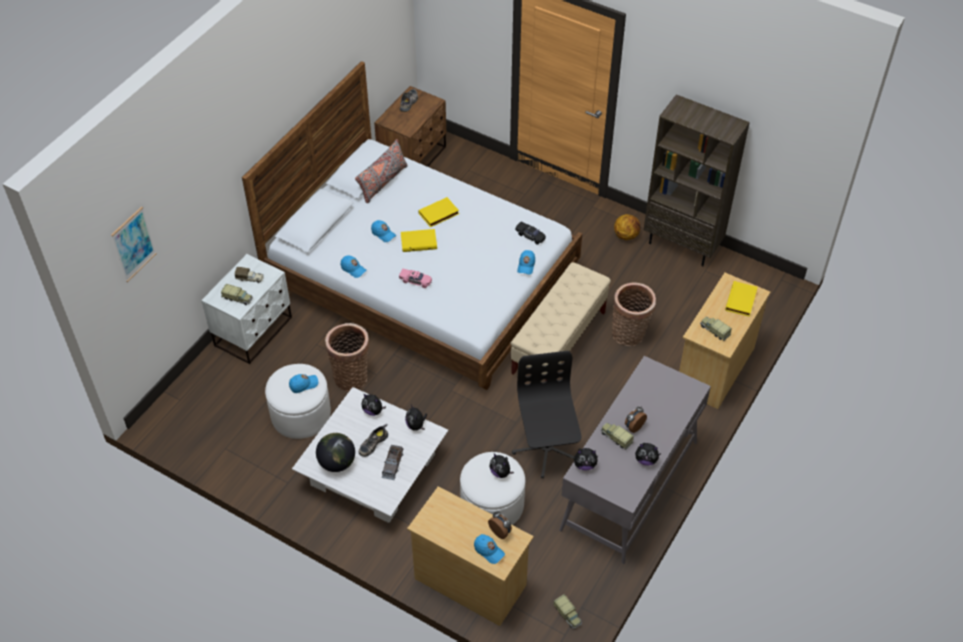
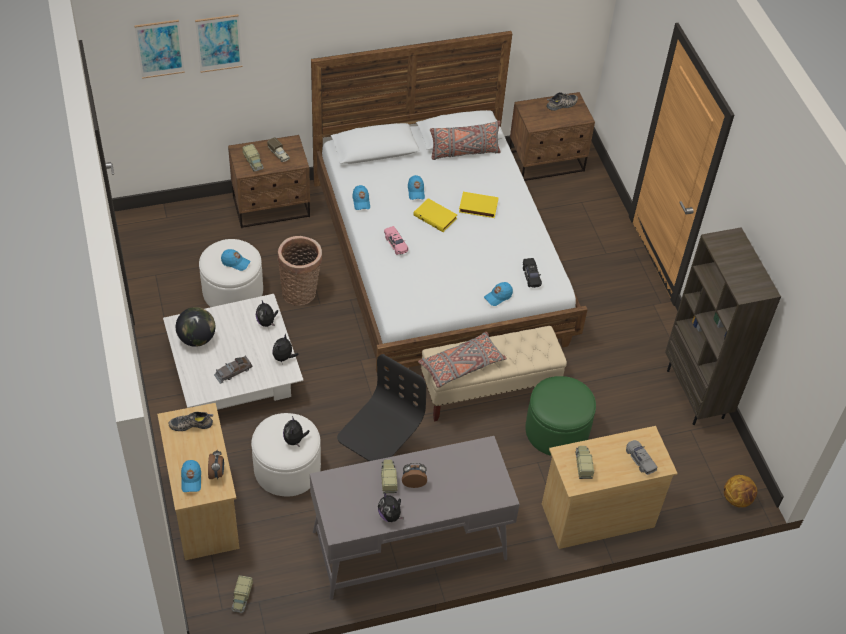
camera: 40 degrees right, 0 degrees up
(174, 208) = (219, 43): none -> picture
(254, 332) = (272, 207): white nightstand -> brown nightstand
(373, 443) = (238, 345): shoe -> shoe (191, 423)
(550, 332) = (461, 365): none -> grey pillow
(584, 465) = (338, 478): plush toy -> none
(626, 235) = (654, 349): basketball -> basketball (737, 499)
(630, 335) = (557, 430): basket -> green ottoman
(741, 301) = (640, 460): yellow book -> grey toy car

